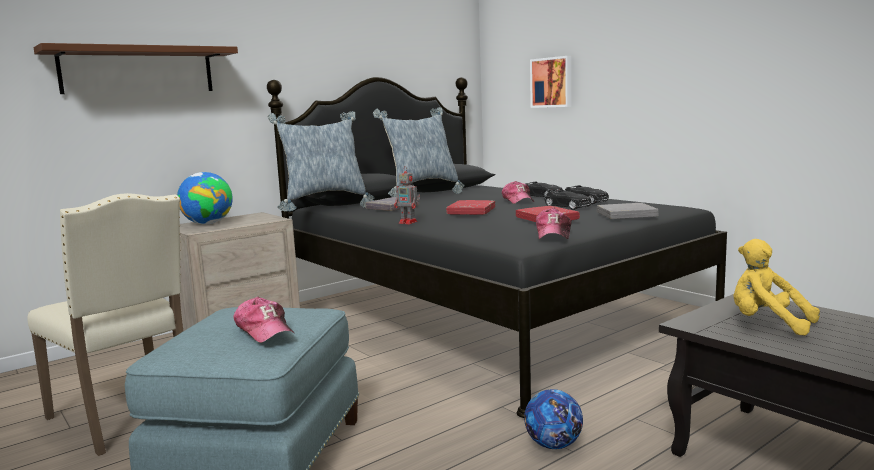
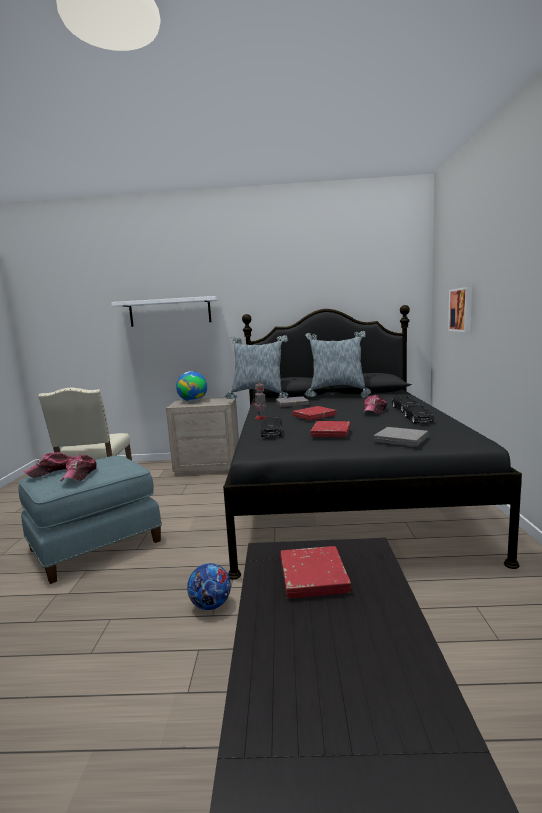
camera: 40 degrees right, 0 degrees up
(138, 70) = (170, 312): brown shelf -> white shelf
(553, 234) = (295, 447): cap -> cap (52, 471)
(568, 206) = (390, 423): black toy car -> black toy car (271, 433)
(767, 324) = (313, 576): yellow plush toy -> red book

